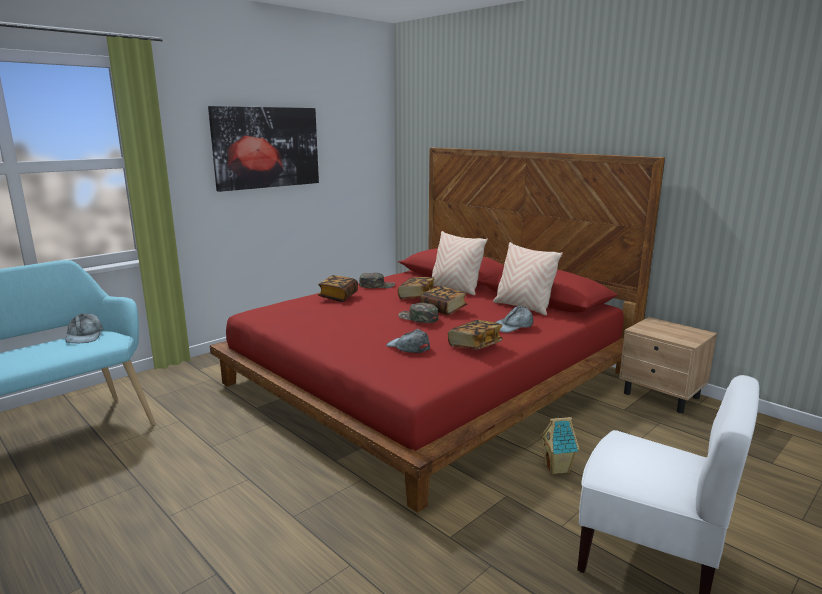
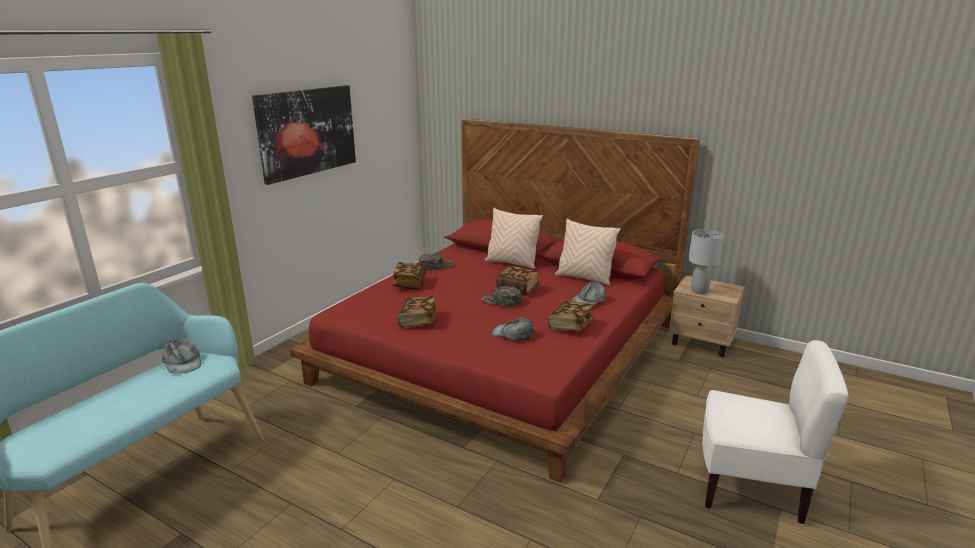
camera: 15 degrees left, 5 degrees up
(416, 296) = (483, 276): book -> book (418, 320)
(558, 468) = (651, 423): toy house -> none
(655, 332) = (699, 291): none -> grey table lamp

